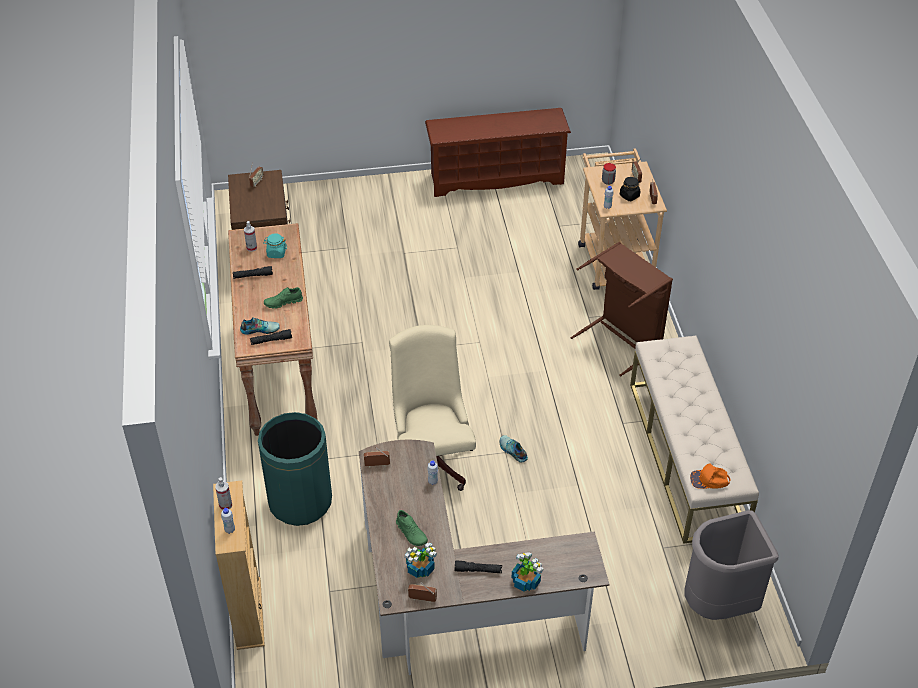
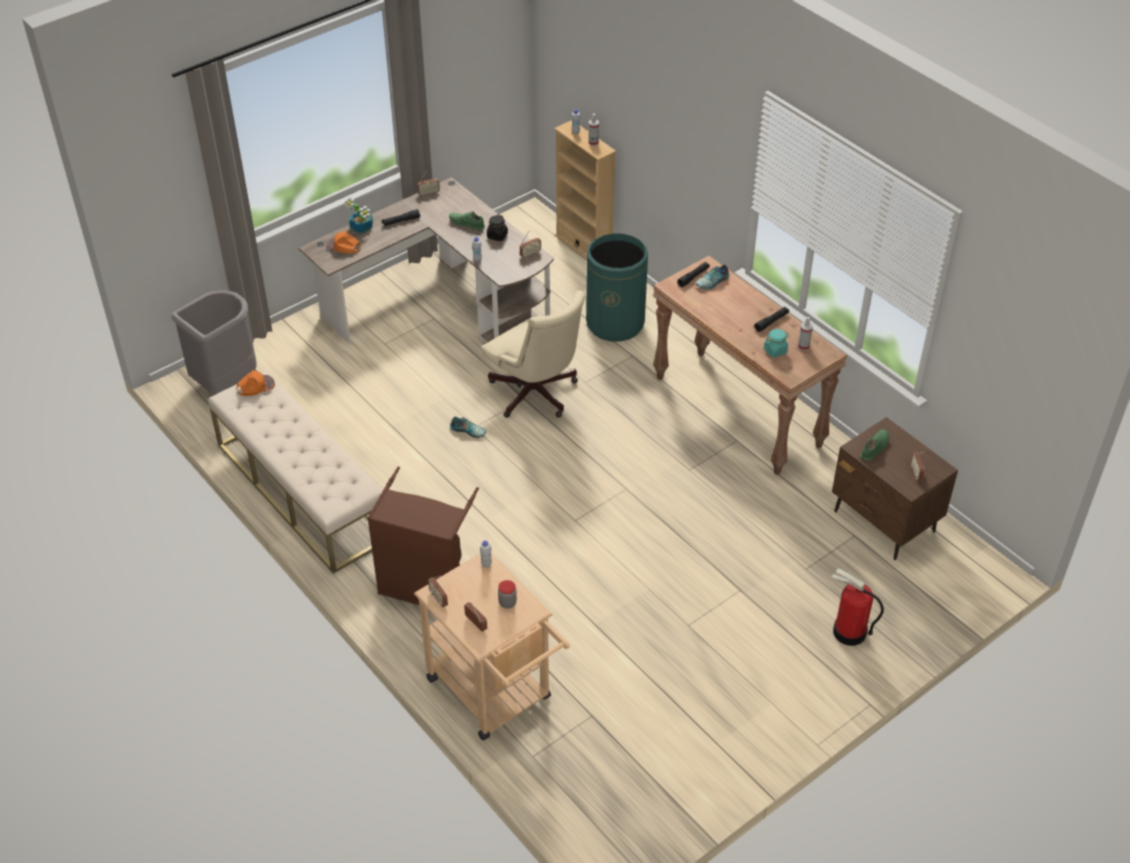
camera: 150 degrees right, 0 degrees up
(283, 302) = (718, 310): green shoe -> green shoe (874, 448)
(360, 205) = (849, 632): none -> fire extinguisher
(421, 568) = (443, 208): potted plant -> none
(496, 178) = (726, 760): brown shoe rack -> none
(560, 560) = (343, 247): none -> orange cap
(629, 196) = (469, 592): black jar -> black jar (497, 236)

